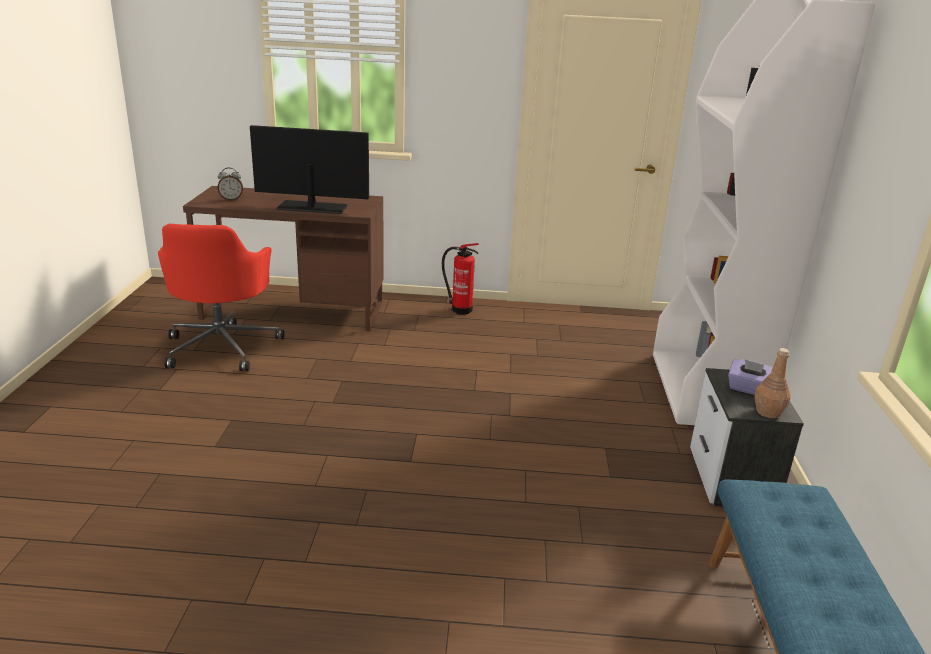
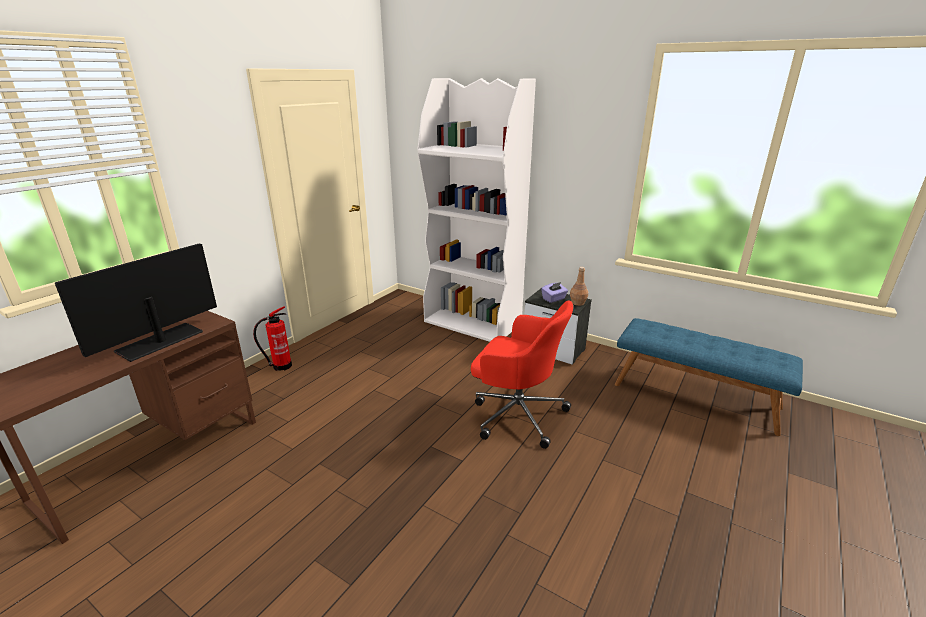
camera: 60 degrees left, 0 degrees up
(222, 346) = (158, 534): red office chair -> red office chair (516, 414)
(231, 199) = (43, 383): alarm clock -> none

